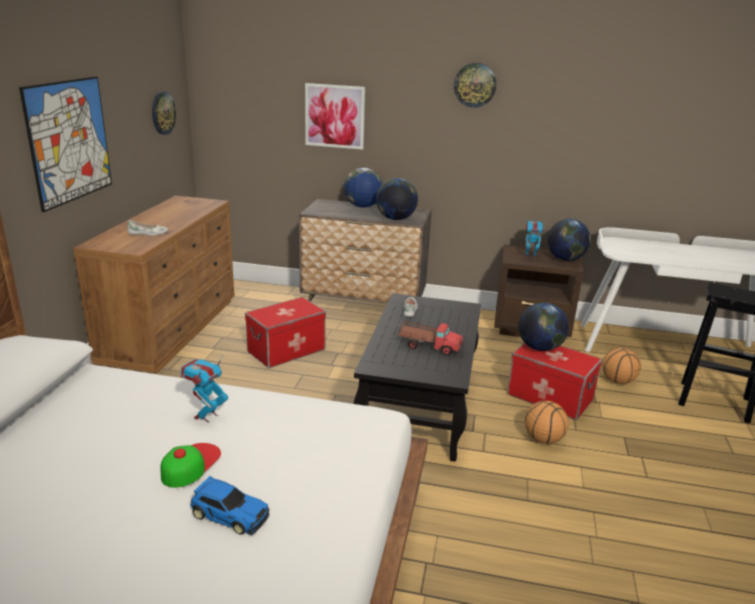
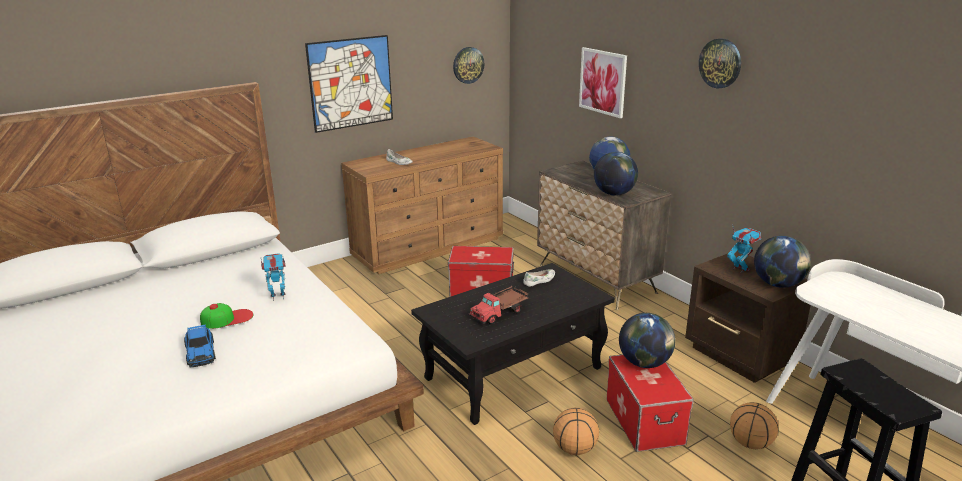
camera: 45 degrees right, 0 degrees up
(429, 345) = (499, 313): toy truck -> toy truck turned 75 degrees clockwise

